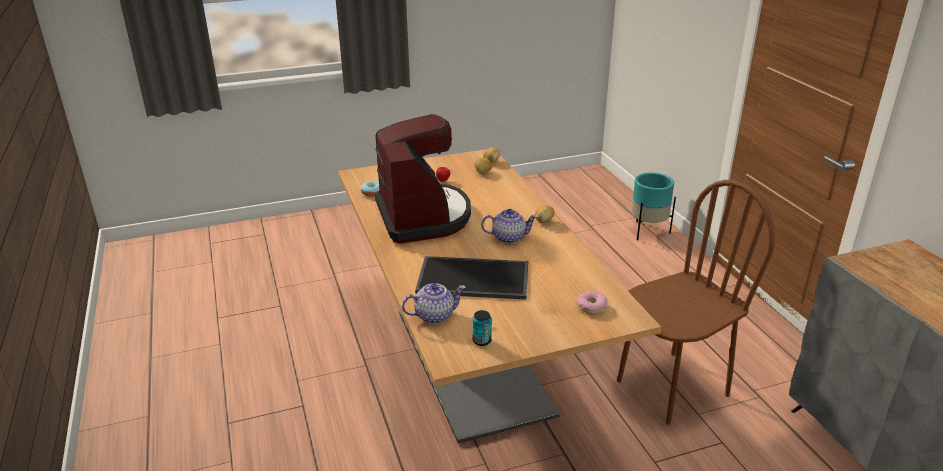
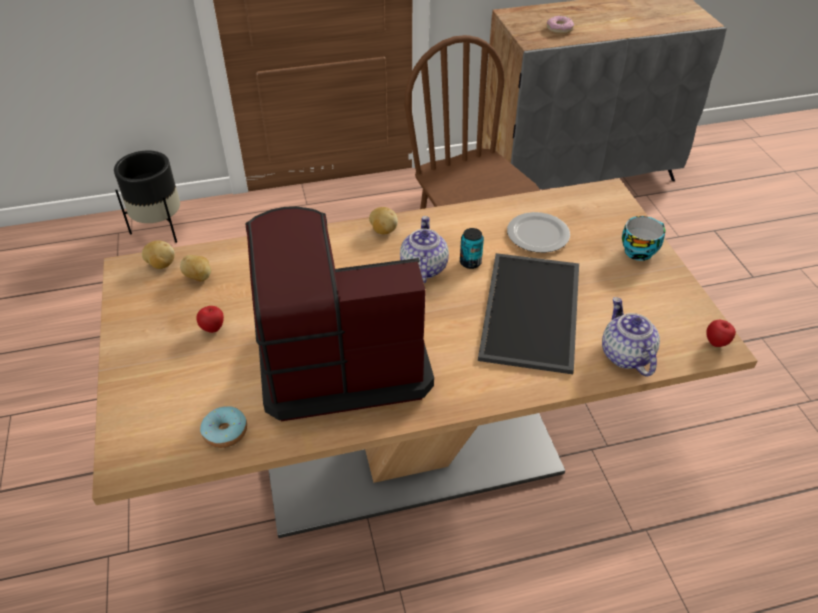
camera: 85 degrees left, 15 degrees up
(451, 360) = (716, 343): none -> apple
(482, 341) = (672, 313): can -> can (470, 262)
(555, 330) = (639, 250): none -> cup
(560, 281) = (536, 234): none -> plate
(591, 307) = (589, 218): donut -> donut (559, 29)
(648, 231) = (160, 229): turquoise planter -> black planter

